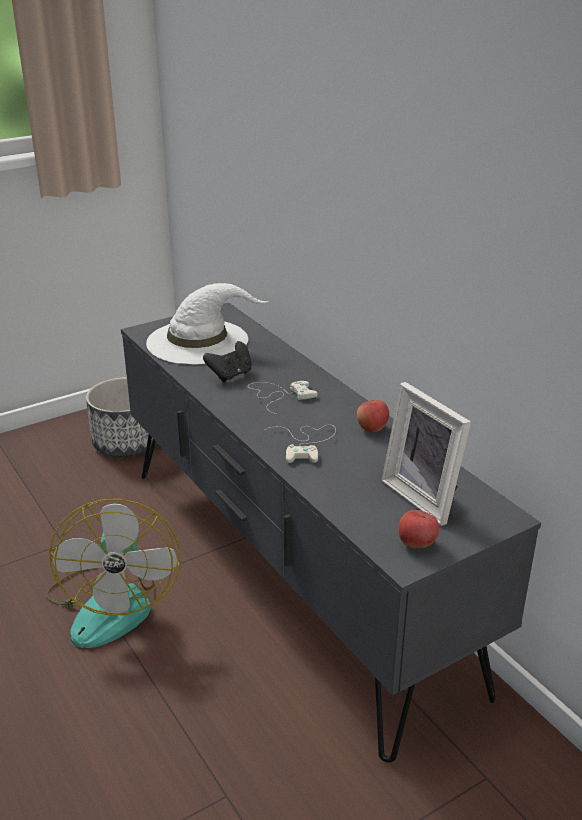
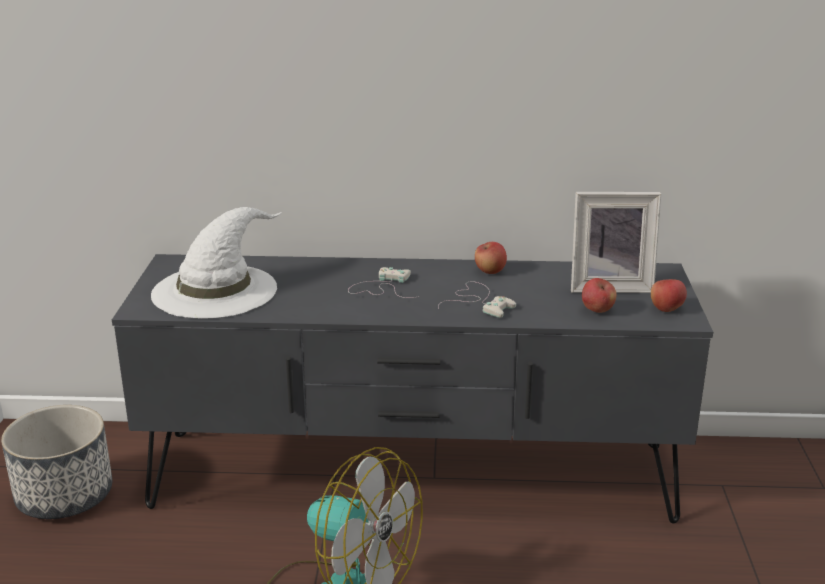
camera: 55 degrees left, 5 degrees down
(230, 375) = (311, 296): black game controller -> none
(363, 506) = (597, 310): none -> apple

